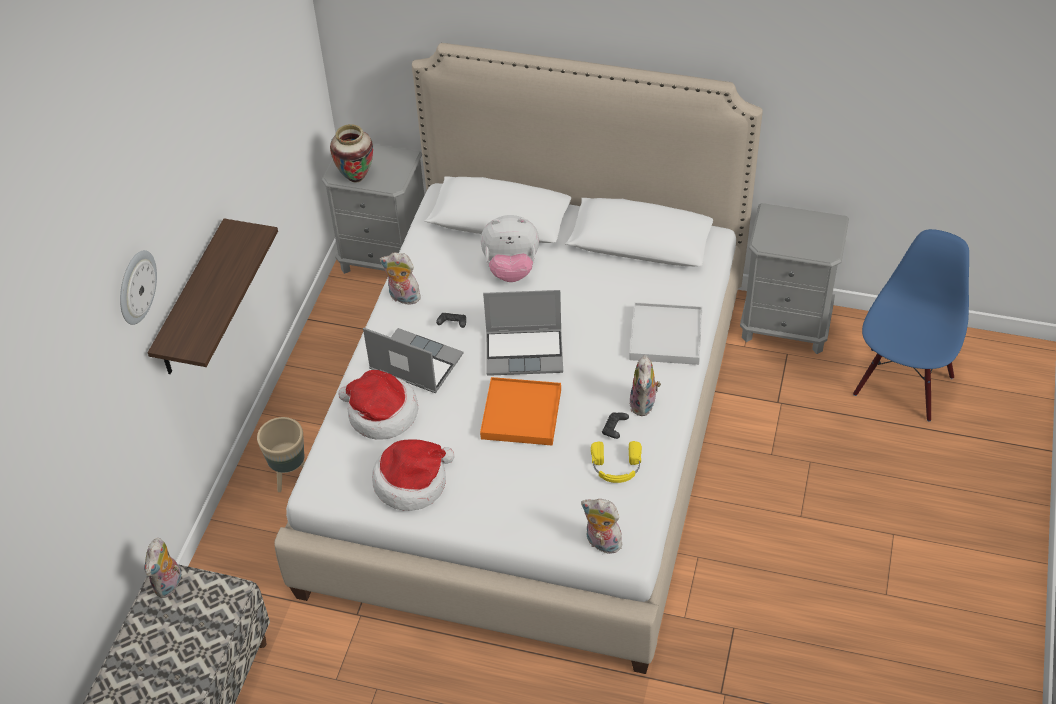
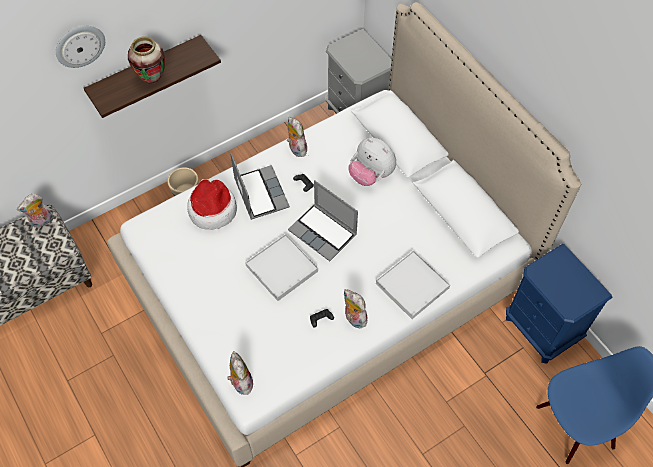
camera: 40 degrees right, 10 degrees up
(356, 178) = (345, 57): vase -> vase (152, 79)
(412, 482) = (186, 262): hat -> none
(521, 414) = (282, 268): orange tray -> white tray
(616, 467) = (297, 343): yellow headphones -> none
(644, 405) = (353, 318): plush toy -> plush toy turned 90 degrees clockwise
(786, 326) = (541, 329): grey nightstand -> blue nightstand

